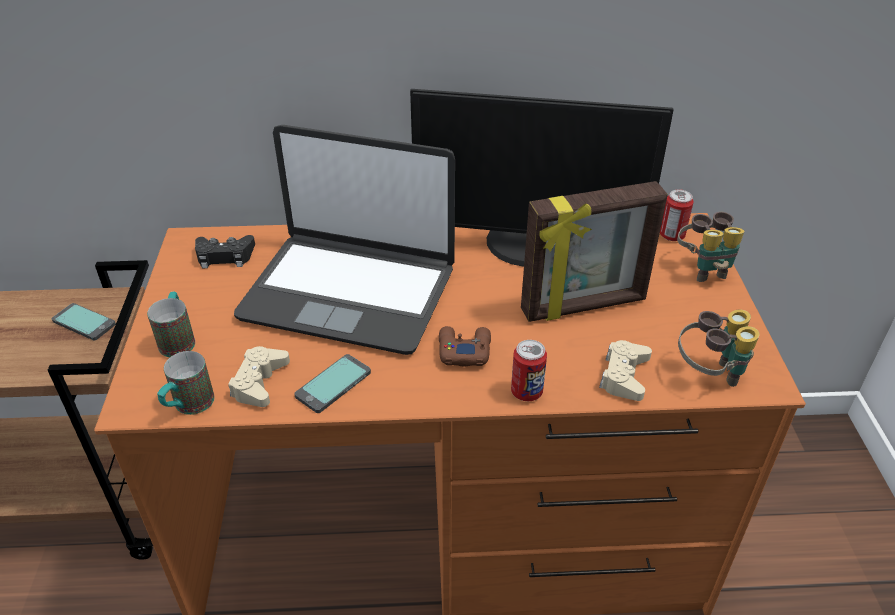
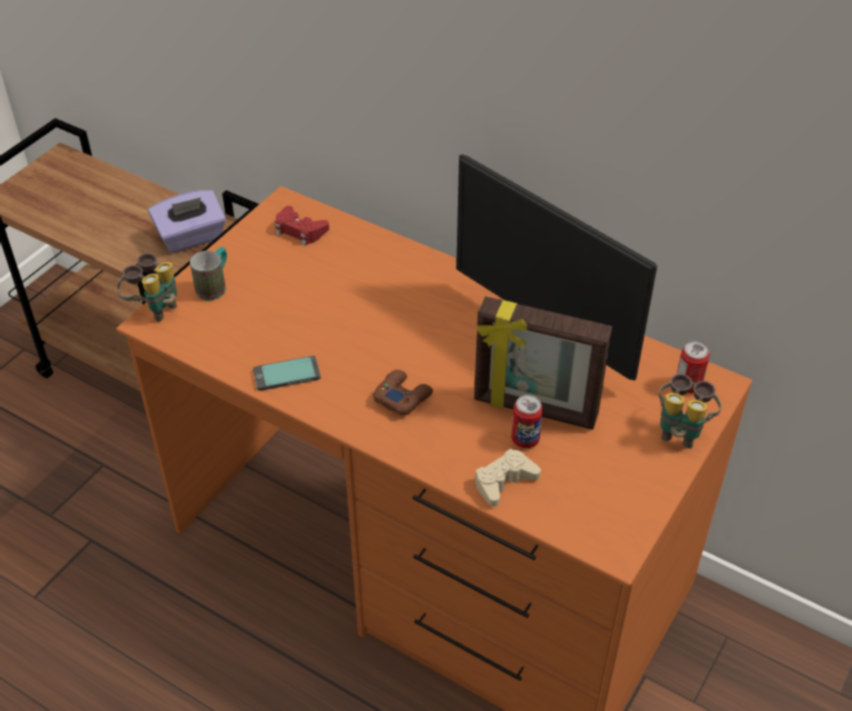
camera: 35 degrees right, 5 degrees up
(84, 322) = (191, 238): phone -> purple tissue box
(188, 406) = (182, 341): mug -> none
(225, 256) = (300, 230): black game controller -> red game controller
(259, 382) = (240, 347): beige game controller -> none
(349, 292) = (363, 306): laptop -> none
(526, 392) = (416, 453): can -> can (525, 439)
(709, 374) = (575, 518): binoculars -> binoculars (154, 307)

